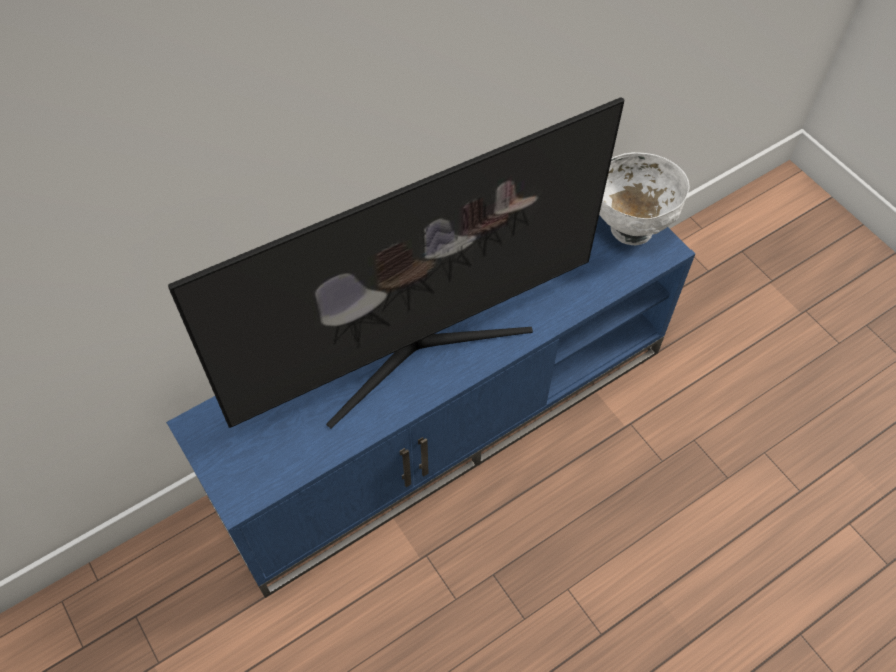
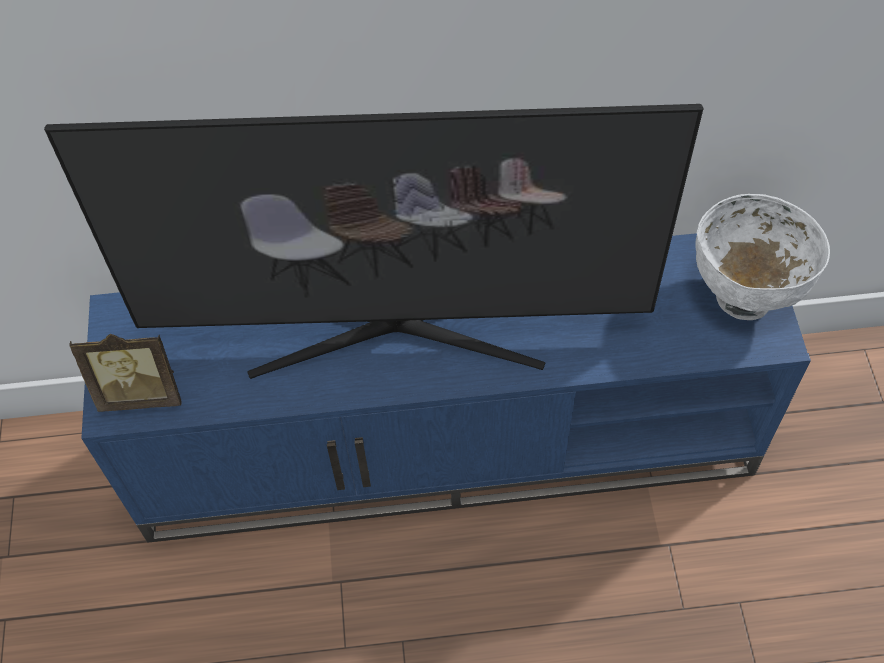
camera: 30 degrees right, 0 degrees up
(255, 475) = (142, 393): none -> picture frame

